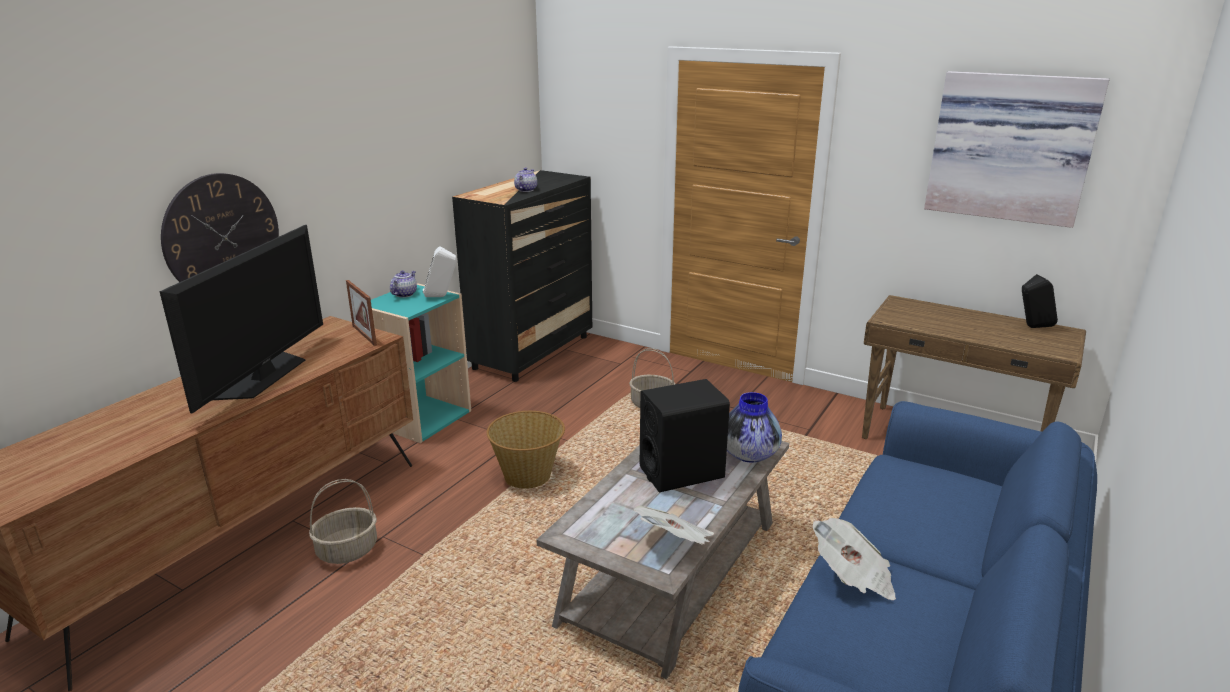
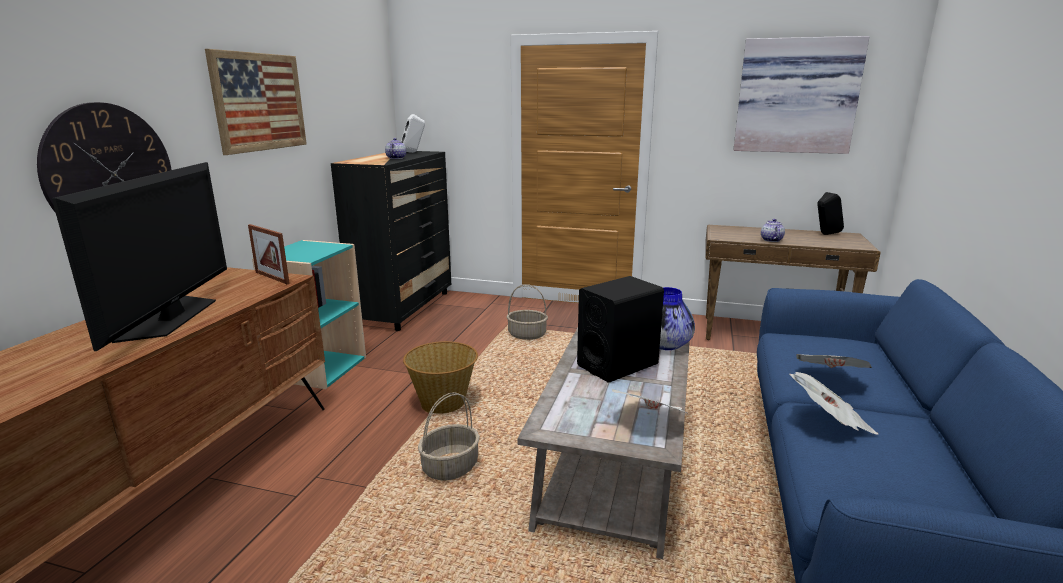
camera: 15 degrees left, 5 degrees down
(348, 550) = (281, 496): basket -> basket (450, 466)
(372, 145) = (259, 102): none -> picture
(404, 294) = (298, 247): teapot -> teapot (771, 240)
(441, 296) = (336, 247): white speaker -> white speaker (413, 152)
(897, 526) = (828, 378): none -> newspaper

